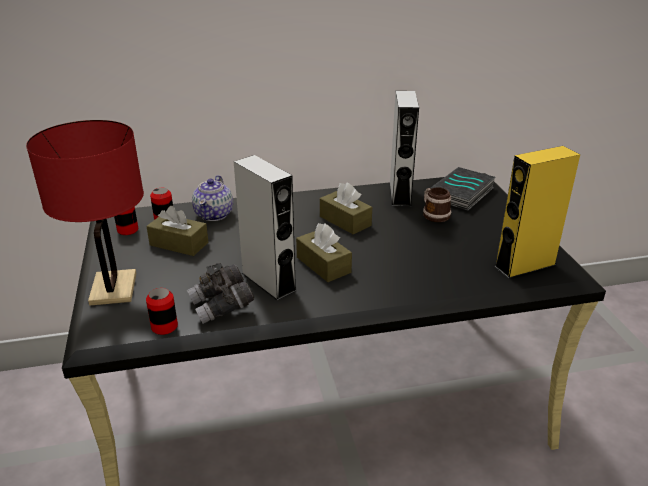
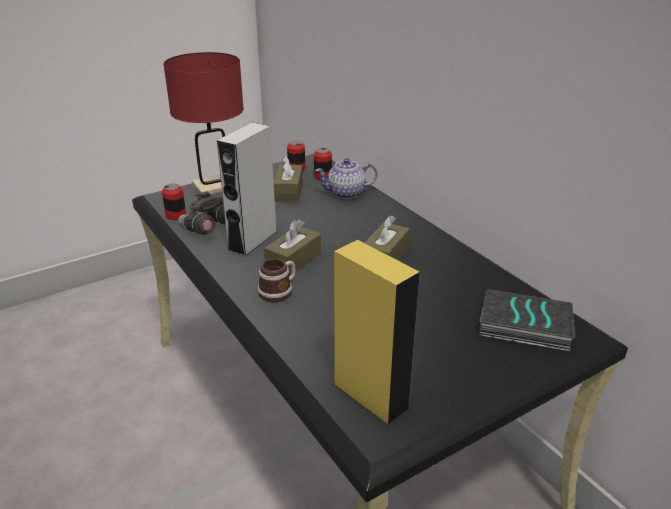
camera: 70 degrees right, 0 degrees up
(400, 195) = (475, 280): grey speaker -> none
(434, 214) = (447, 310): mug -> mug (279, 291)

